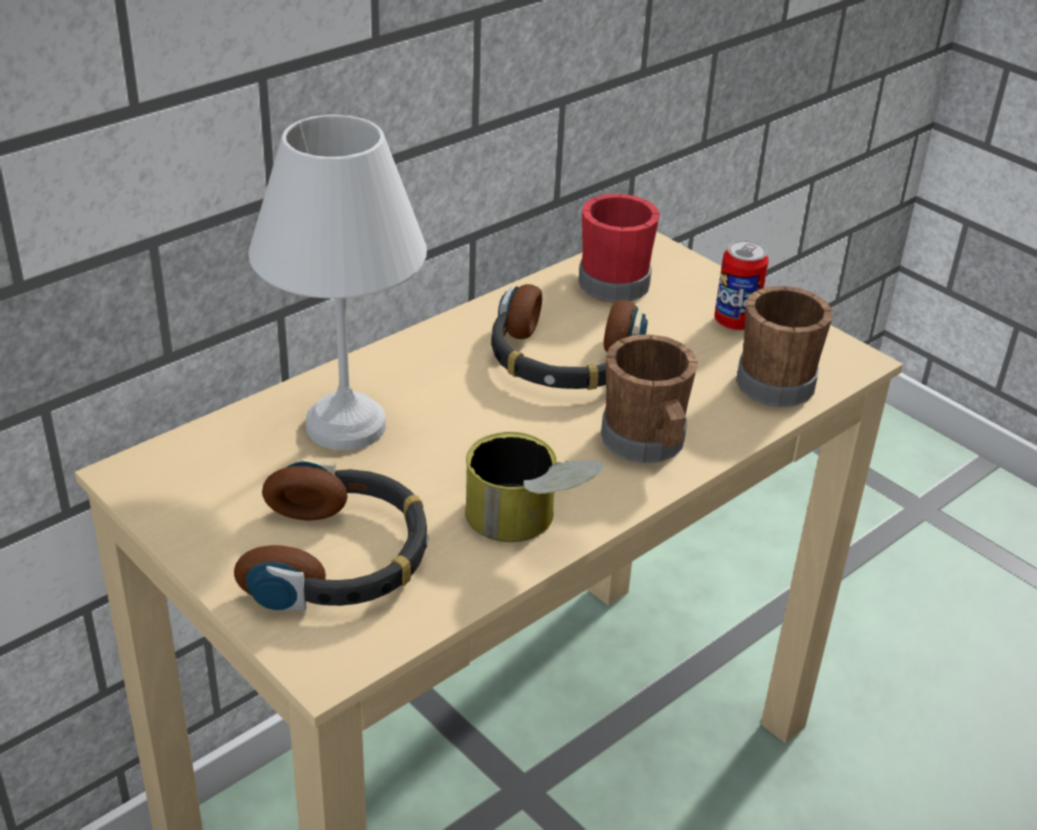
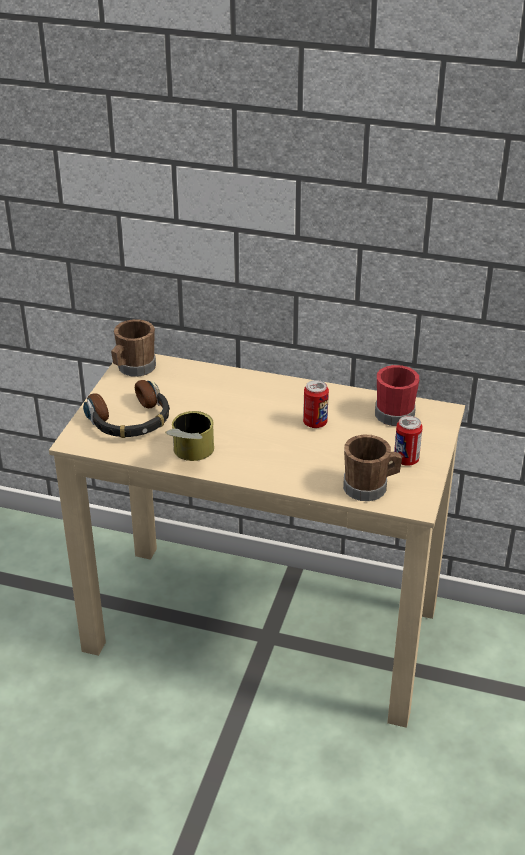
camera: 60 degrees right, 0 degrees up
(343, 424) = (208, 389): white table lamp -> none
(563, 359) = (315, 423): headphones -> can
(647, 445) = (275, 466): brown mug -> brown mug (133, 368)

